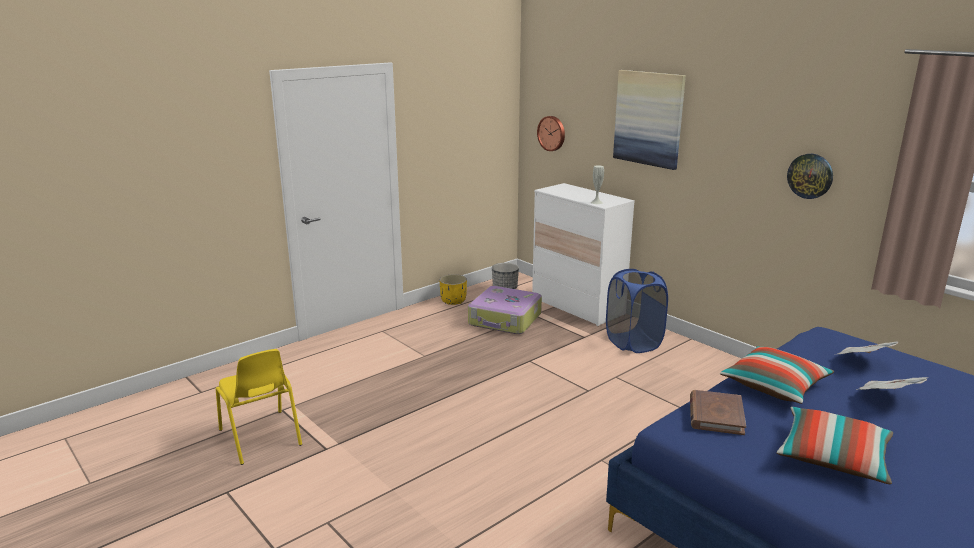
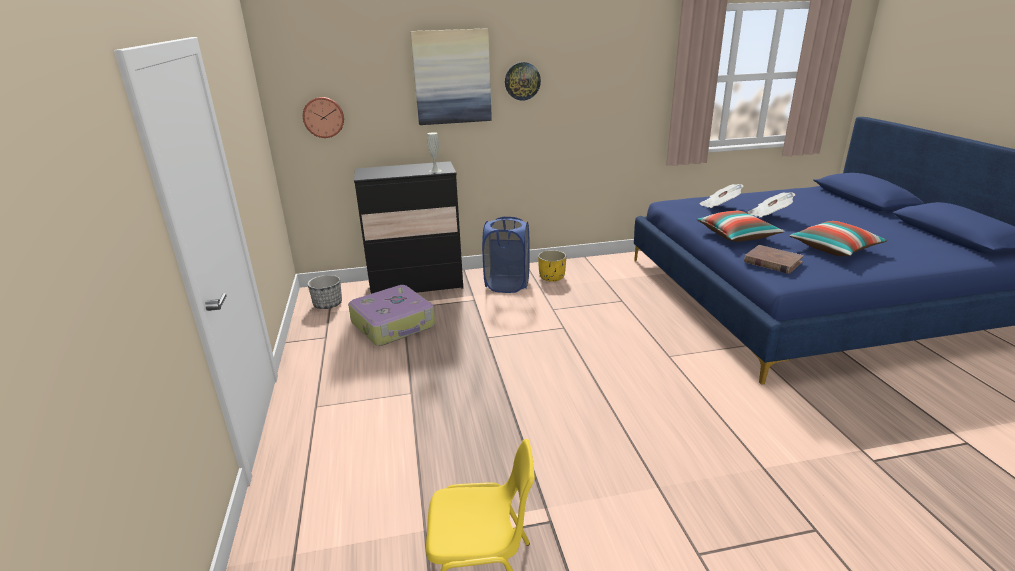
camera: 60 degrees left, 5 degrees up
(454, 301) = (312, 340): yellow planter -> yellow planter (552, 277)
(577, 306) = (416, 284): white dresser -> black dresser
(810, 176) = (608, 97): wall clock -> wall clock (522, 81)

